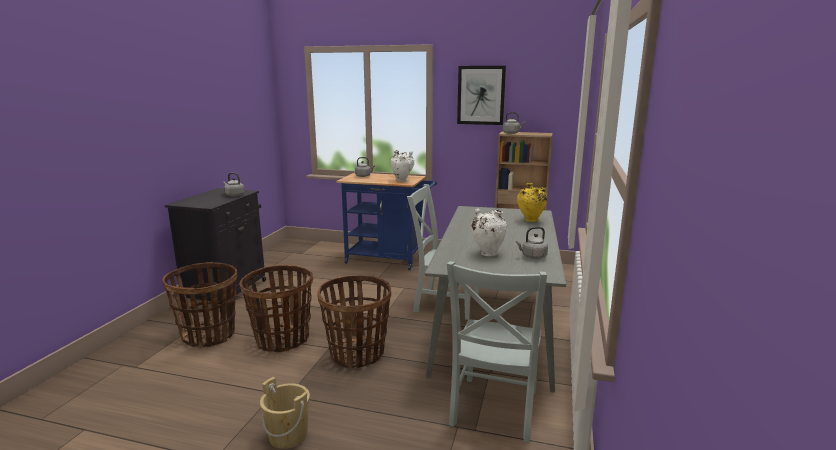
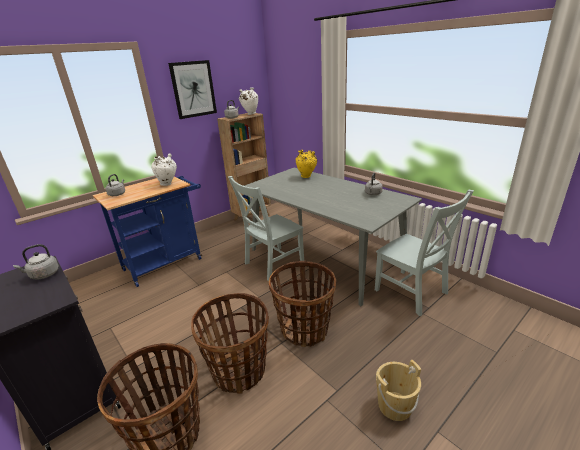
camera: 55 degrees left, 10 degrees up
(488, 253) = (355, 203): white vase -> white vase (250, 114)

